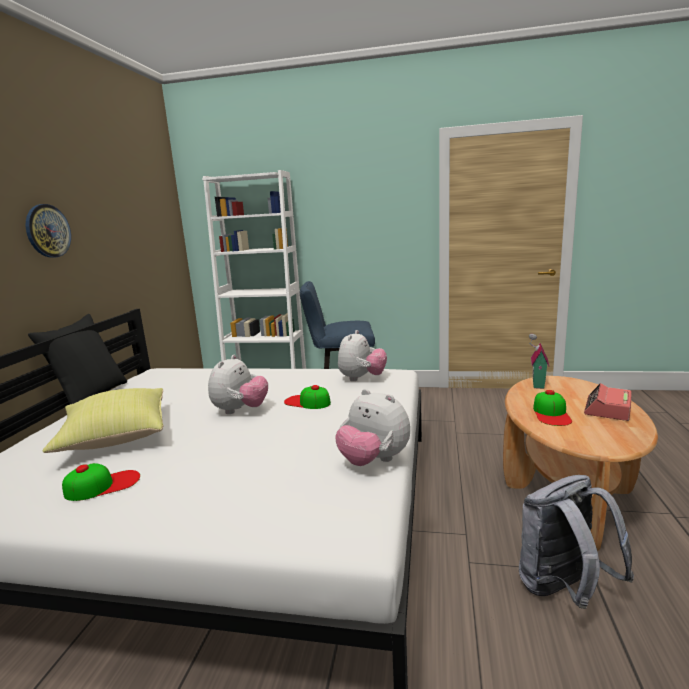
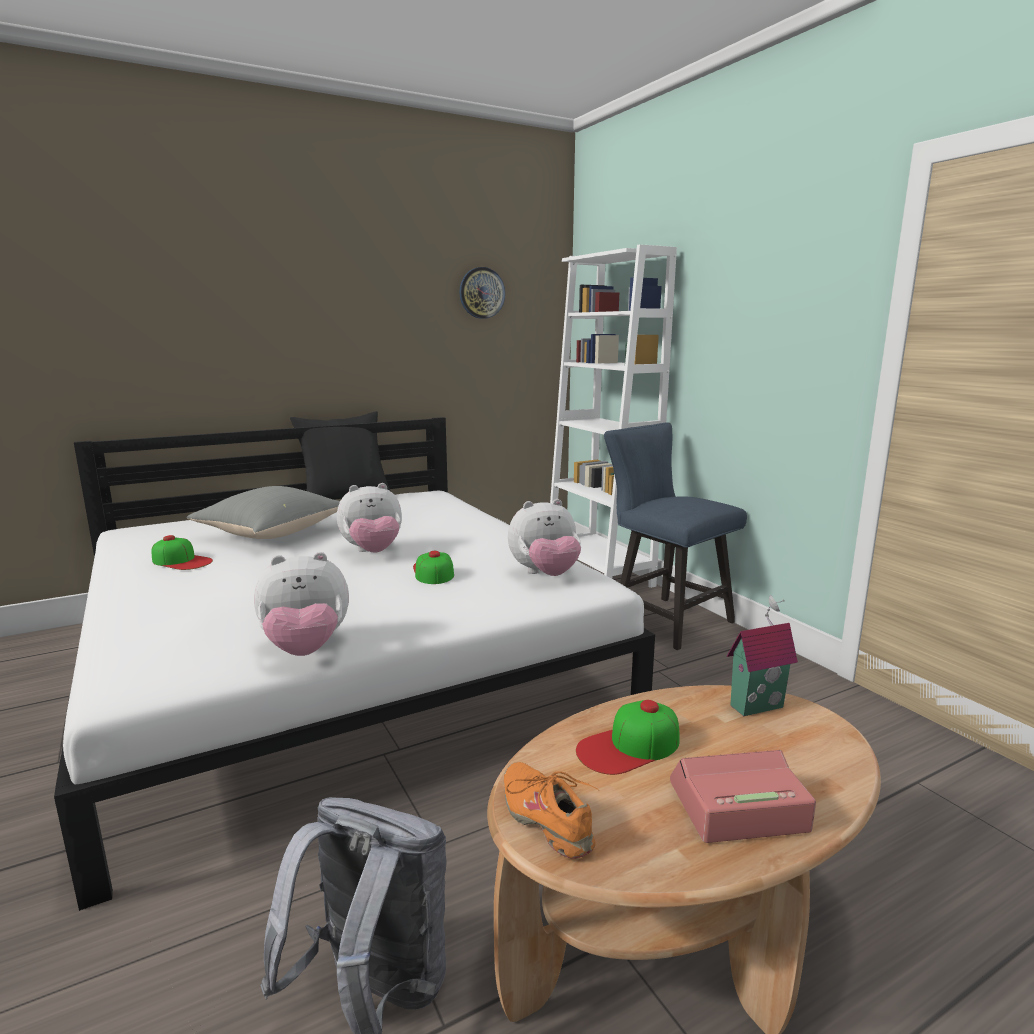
camera: 50 degrees right, 0 degrees up
(47, 231) = (339, 318): wall clock -> wall clock (481, 293)
(115, 437) = (272, 533): yellow pillow -> grey pillow
(374, 461) = (306, 649): plush toy -> plush toy turned 105 degrees counterclockwise
(597, 443) = (547, 818): none -> orange shoe

